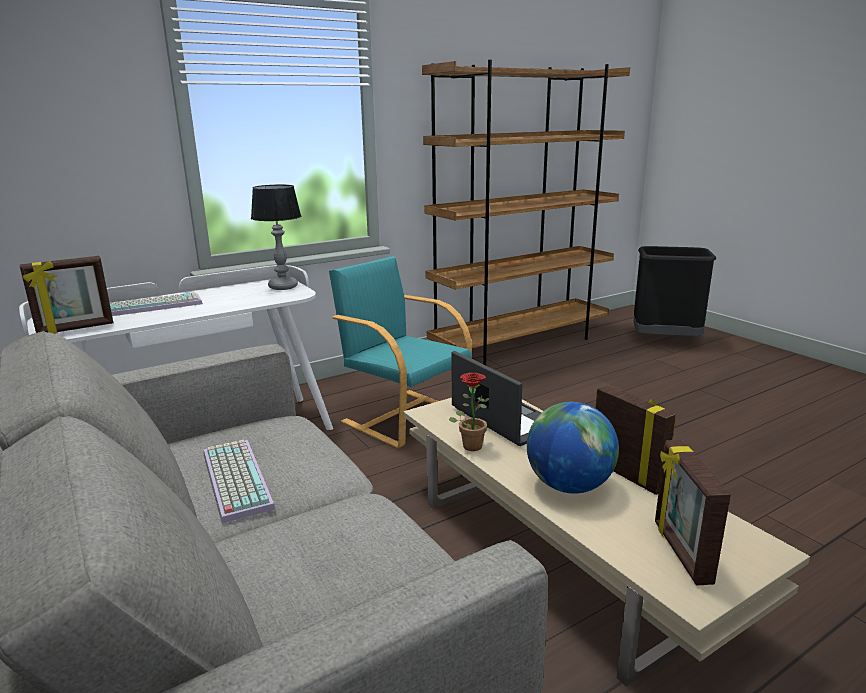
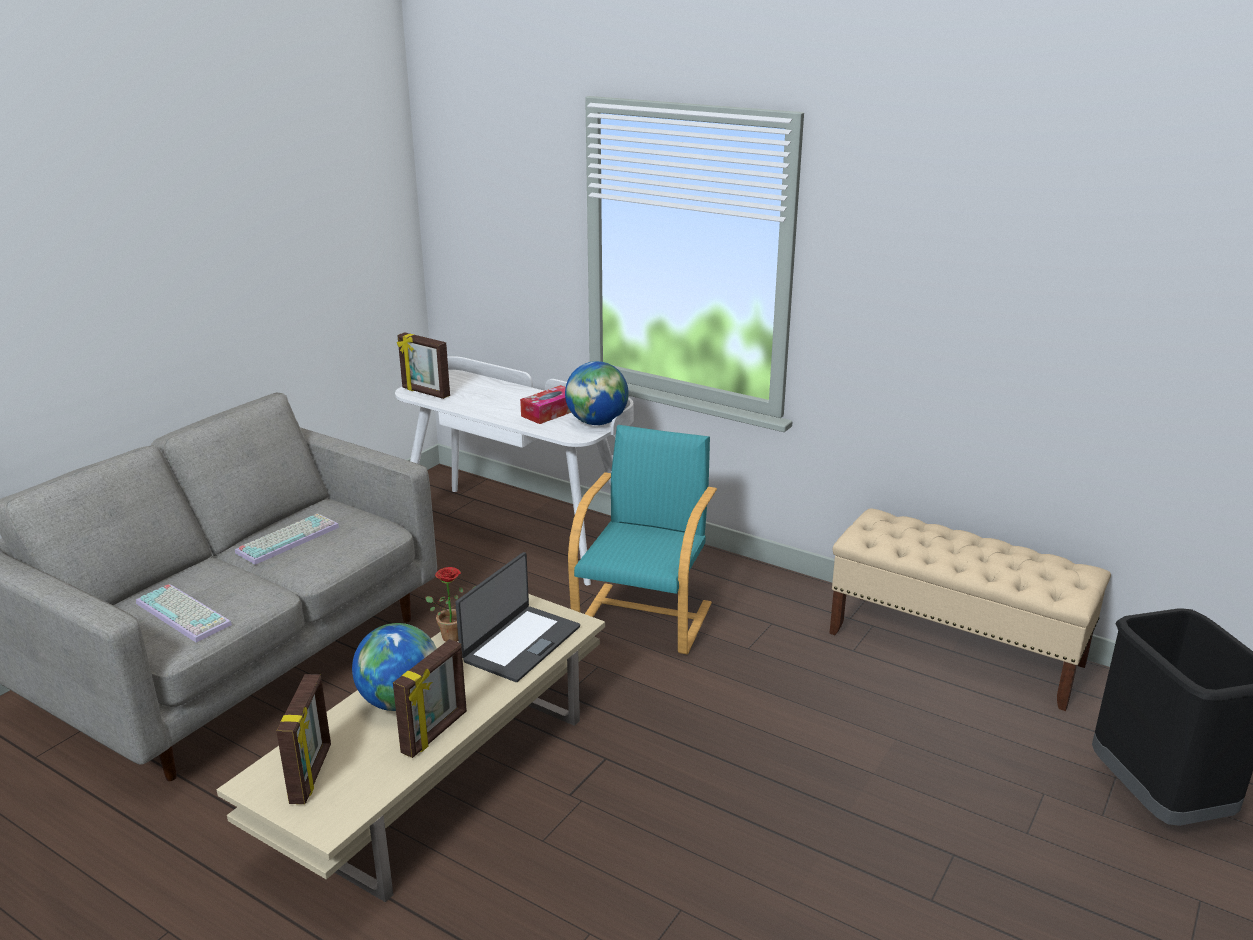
camera: 65 degrees right, 5 degrees up
(155, 305) = (499, 395): keyboard -> keyboard (186, 613)
(233, 296) = (550, 412): none -> tissue box
(283, 287) = (597, 423): table lamp -> globe
(521, 344) = (955, 649): brown bookcase -> beige bench
(680, 552) = (312, 774): picture frame -> picture frame turned 120 degrees clockwise

